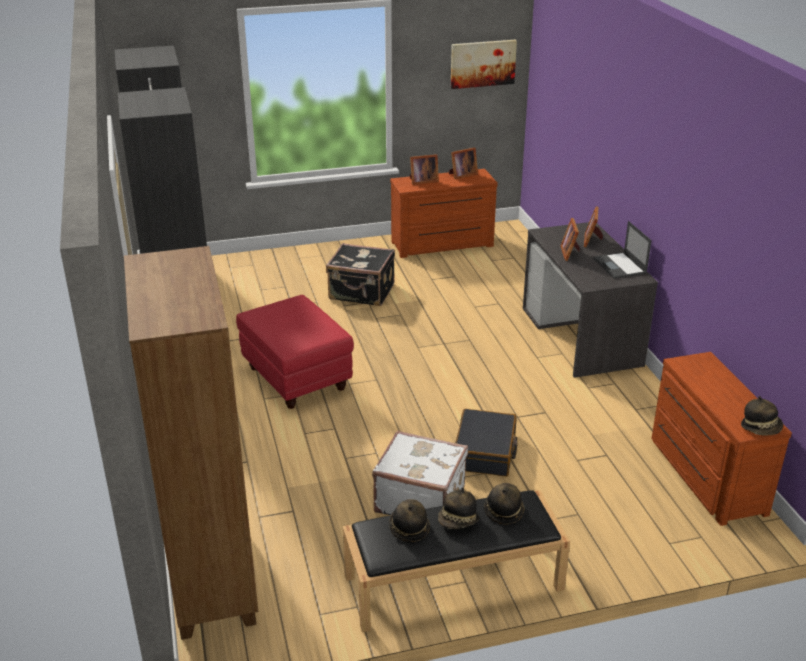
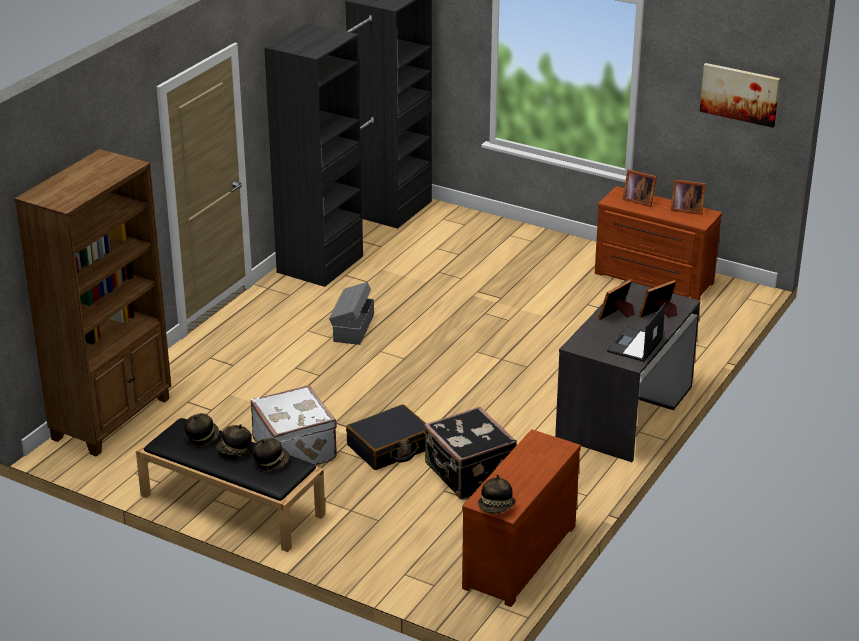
camera: 45 degrees right, 0 degrees up
(297, 378) = (352, 328): red ottoman -> grey storage box
(361, 293) = (509, 288): black suitcase -> black suitcase (468, 474)

